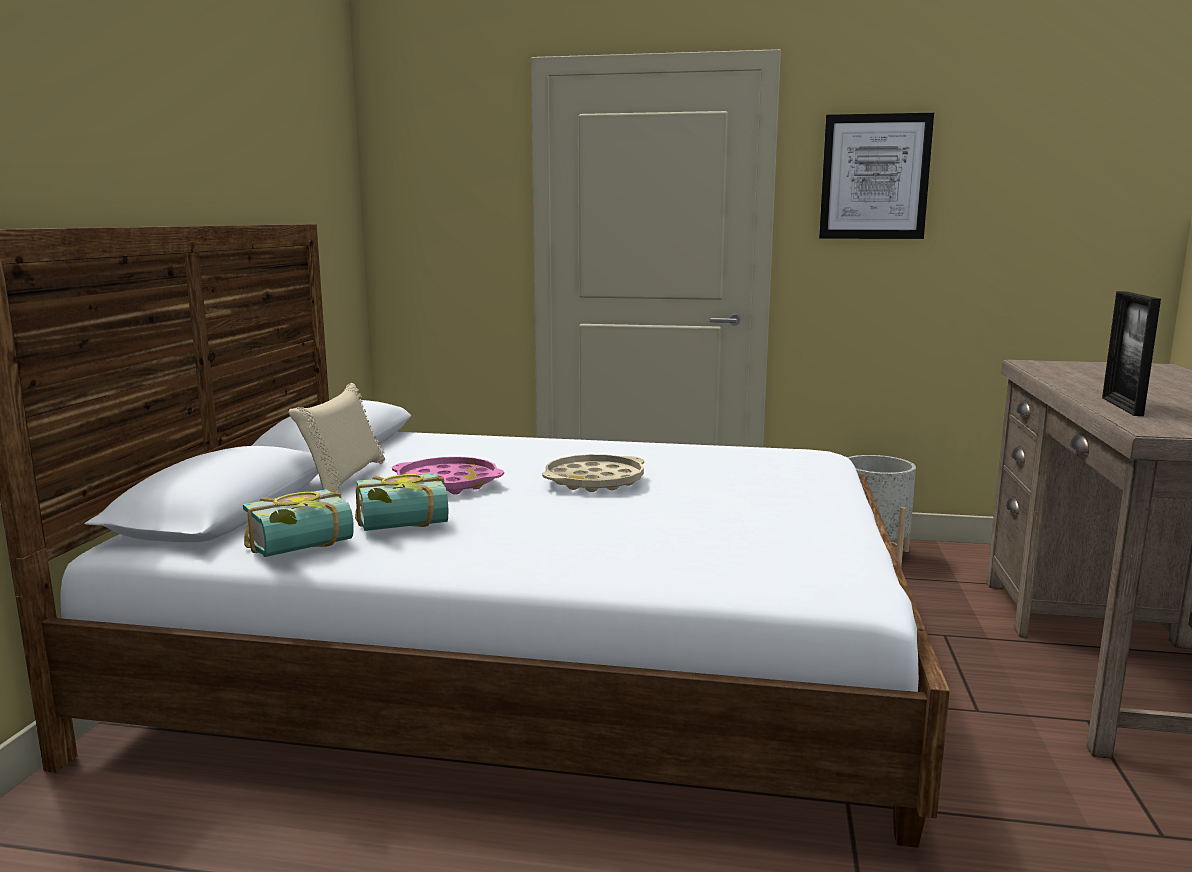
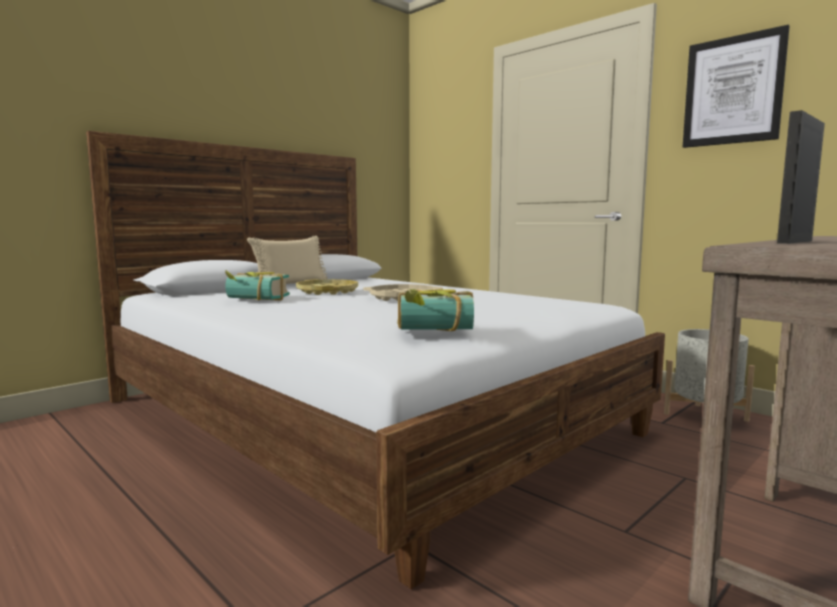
camera: 35 degrees right, 5 degrees down
(303, 549) = (194, 301): book -> book (435, 331)
(448, 484) = (327, 292): pink tray -> yellow tray

